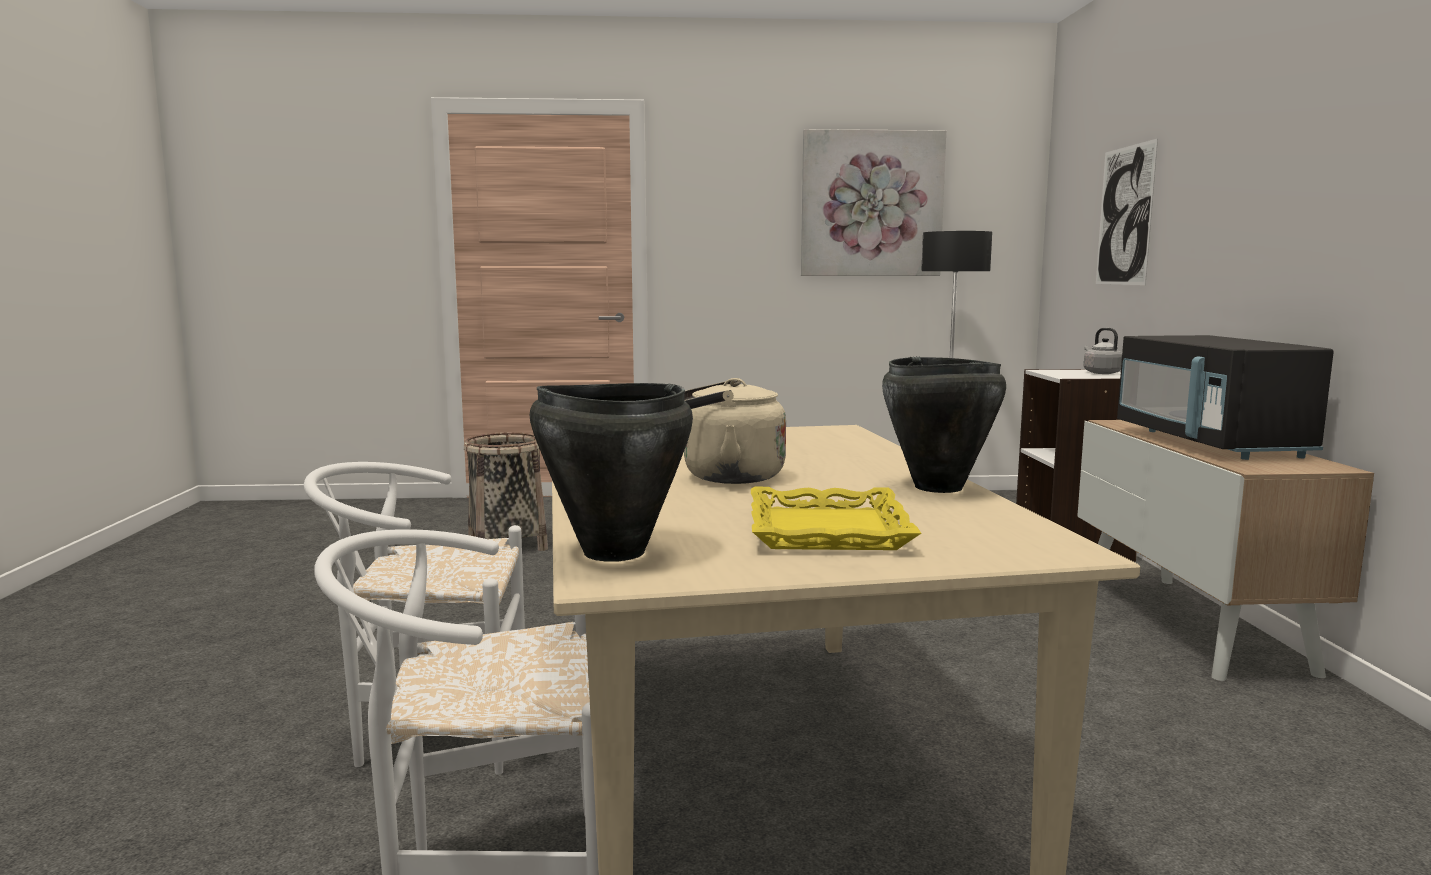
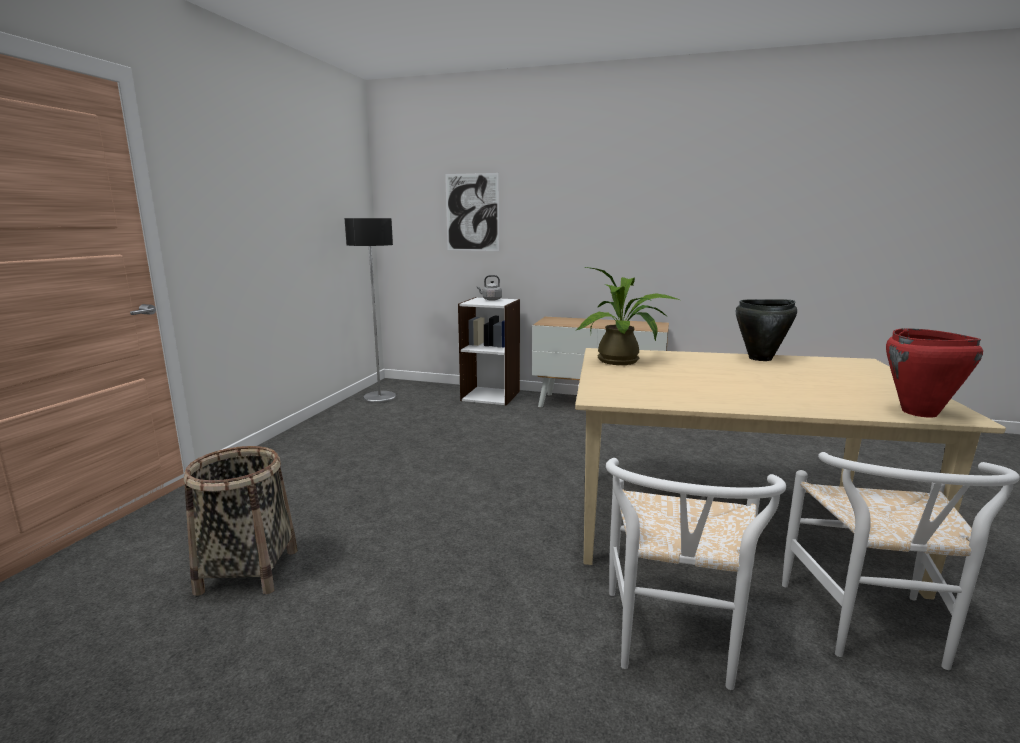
camera: 70 degrees left, 5 degrees up
(612, 552) = (919, 412): black cooking pot -> red cooking pot
(726, 477) = (741, 382): beige kettle -> none
(786, 437) = (623, 361): none -> potted plant
(829, 530) = (853, 380): yellow tray -> none
(871, 204) = (304, 194): picture -> none
(1209, 443) = (604, 323): black microwave -> none

